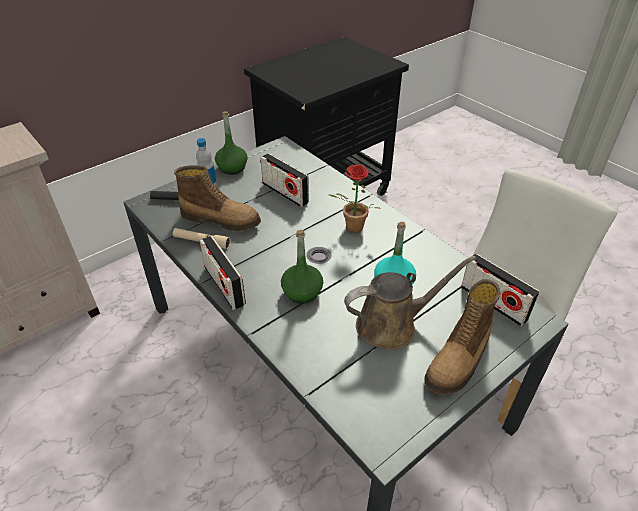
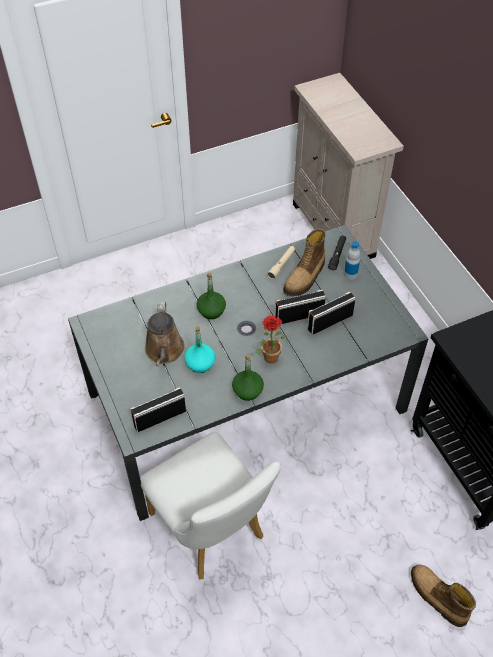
camera: 105 degrees right, 10 degrees up
(224, 286) = (232, 272): radio -> radio (299, 316)
(232, 168) = (377, 292): green bottle -> green bottle (248, 390)
(459, 360) = (123, 378): boot -> boot (437, 597)

